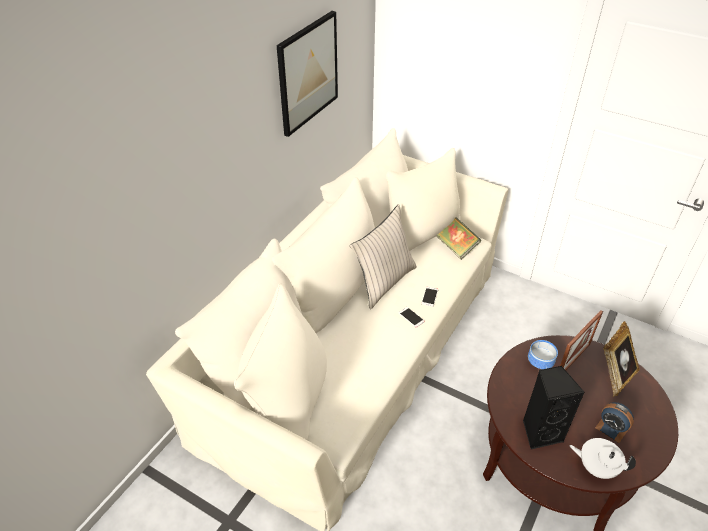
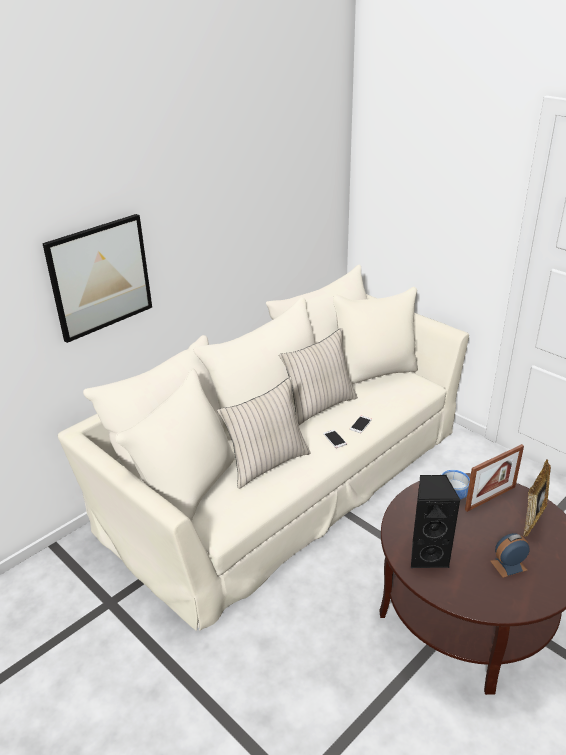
camera: 15 degrees right, 10 degrees down
(307, 73) = (265, 192): picture -> picture (100, 277)
(357, 356) = (267, 463): none -> beige pillow
(456, 247) = (405, 386): book -> none
(596, 467) = (477, 596): white teapot -> none
(611, 428) = (508, 565): alarm clock -> alarm clock turned 105 degrees clockwise

